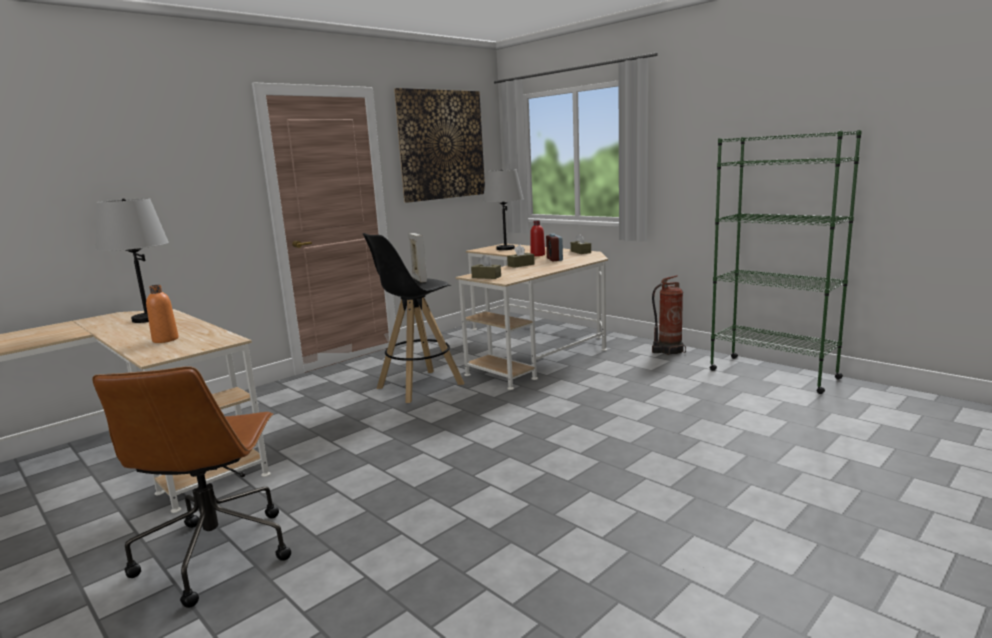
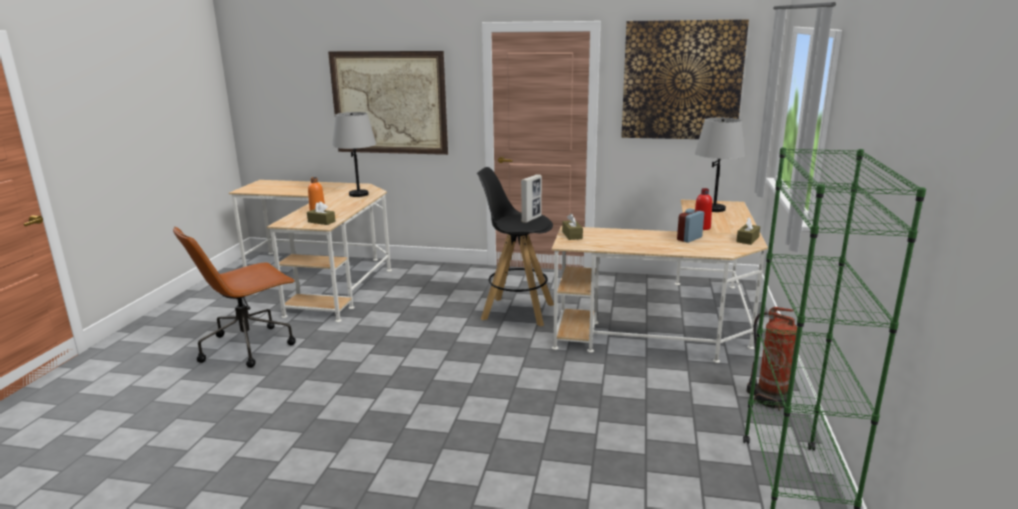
camera: 55 degrees right, 5 degrees up
(135, 190) = (389, 103): none -> picture
(521, 265) = (641, 233): brown tissue box -> brown tissue box (321, 222)

